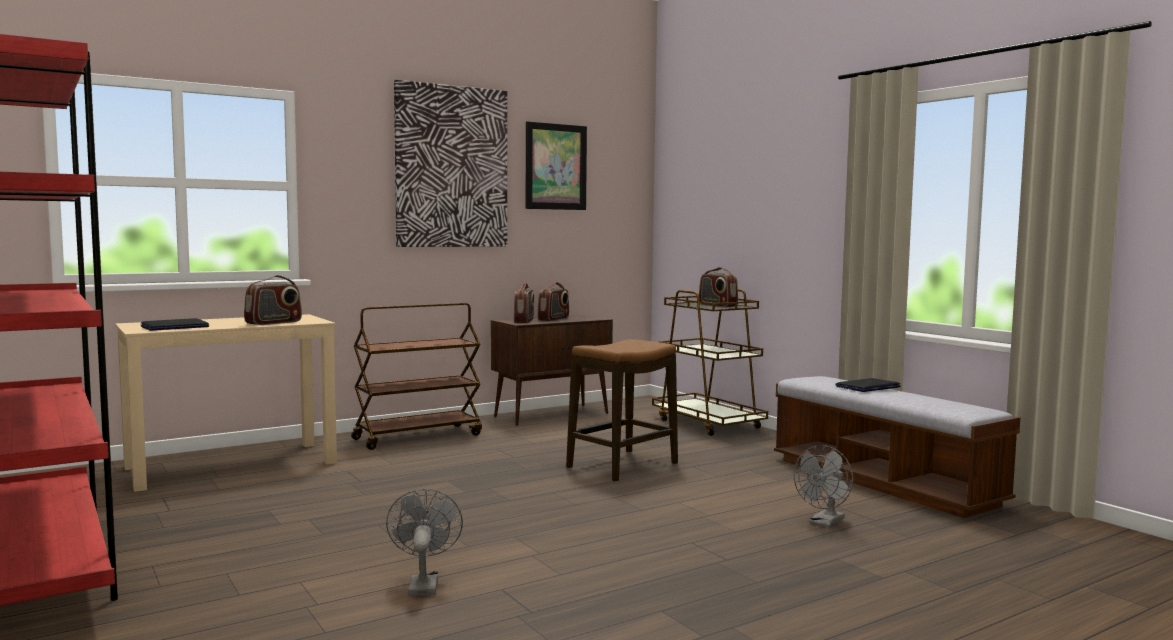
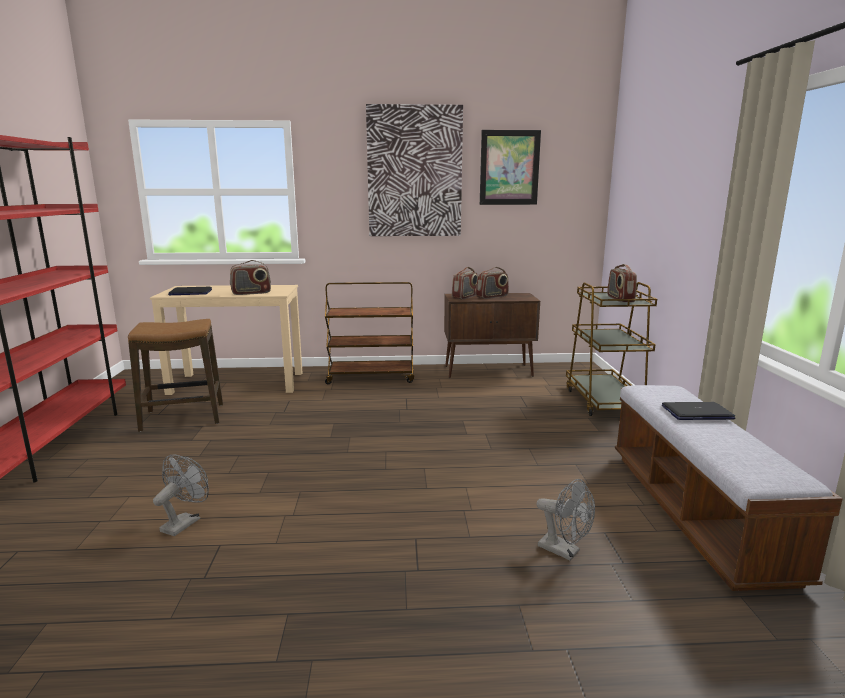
camera: 30 degrees right, 10 degrees up
(622, 466) = (472, 435): stool -> stool (182, 417)
(824, 523) = (564, 551): grey fan -> grey fan turned 120 degrees counterclockwise

